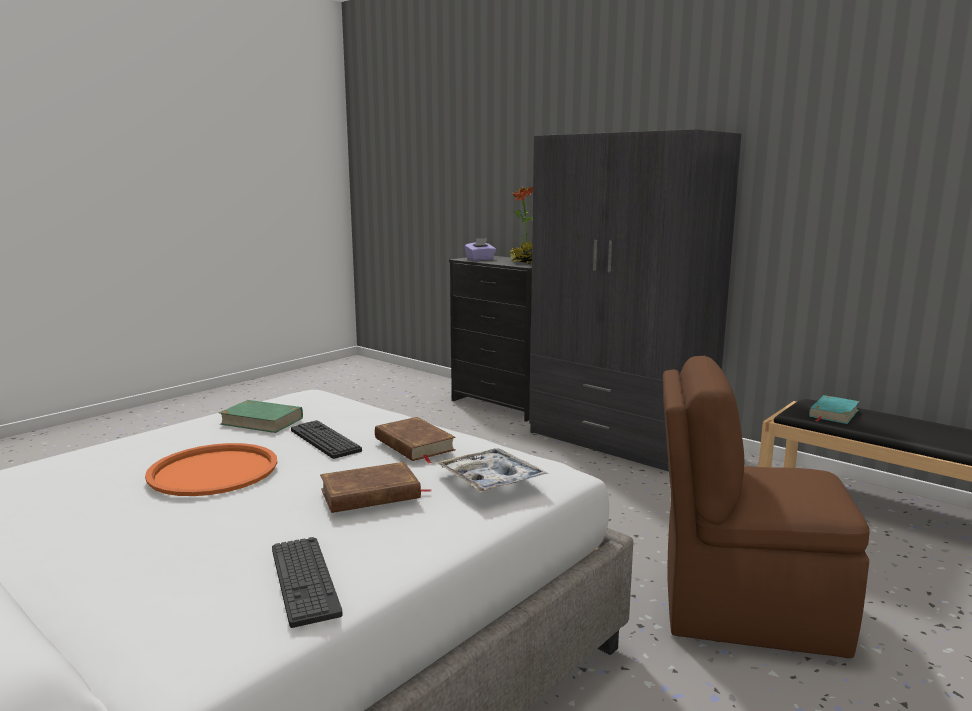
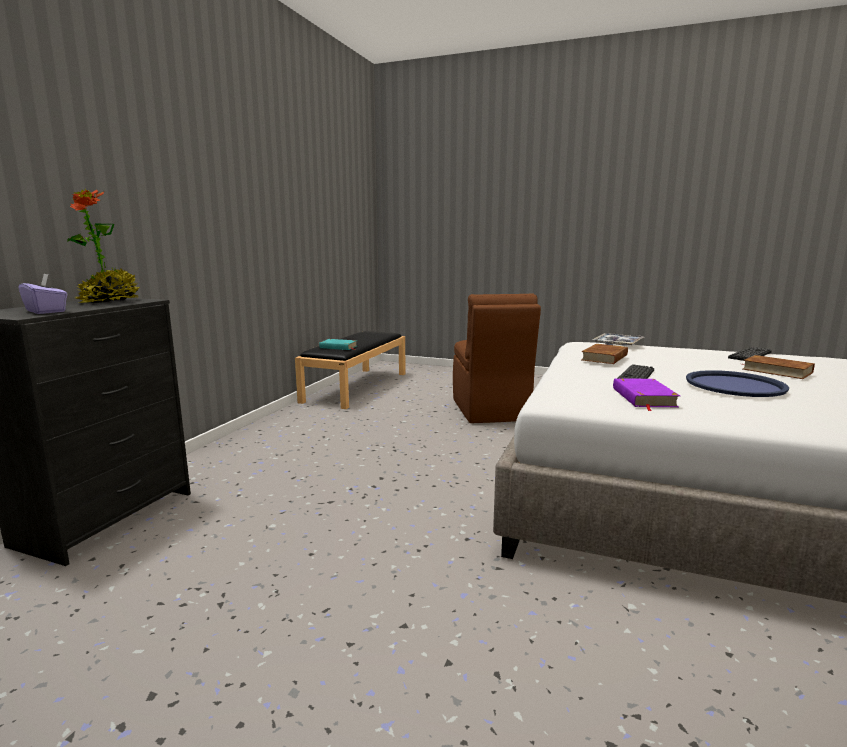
camera: 110 degrees left, 0 degrees up
(213, 471) = (734, 385): orange tray -> blue tray
(261, 421) = (643, 398): green book -> purple book
(371, 494) = (676, 355): brown book -> brown book (776, 371)
(620, 440) = (252, 447): grey wardrobe -> none

